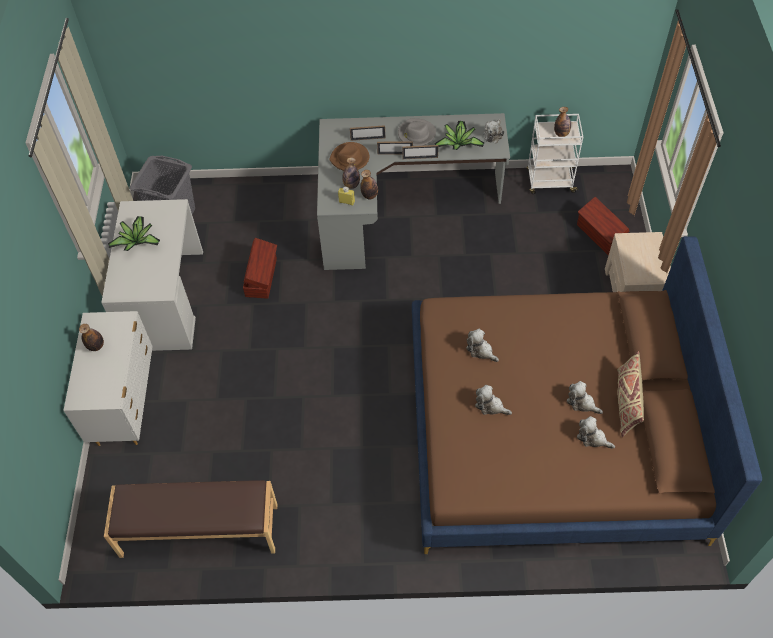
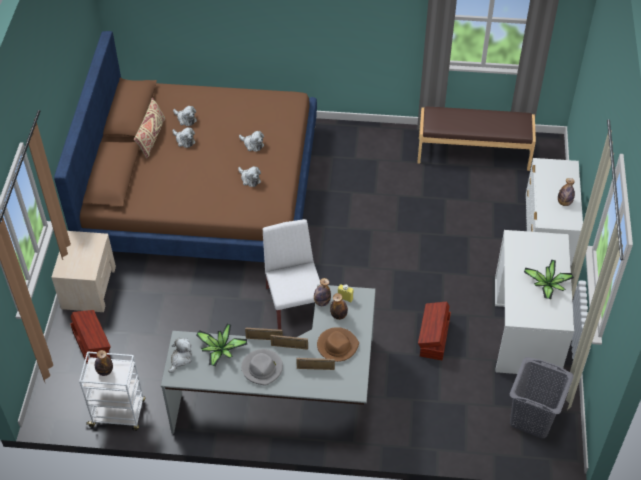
camera: 175 degrees left, 5 degrees down
(409, 298) = (293, 303): none -> white chair

